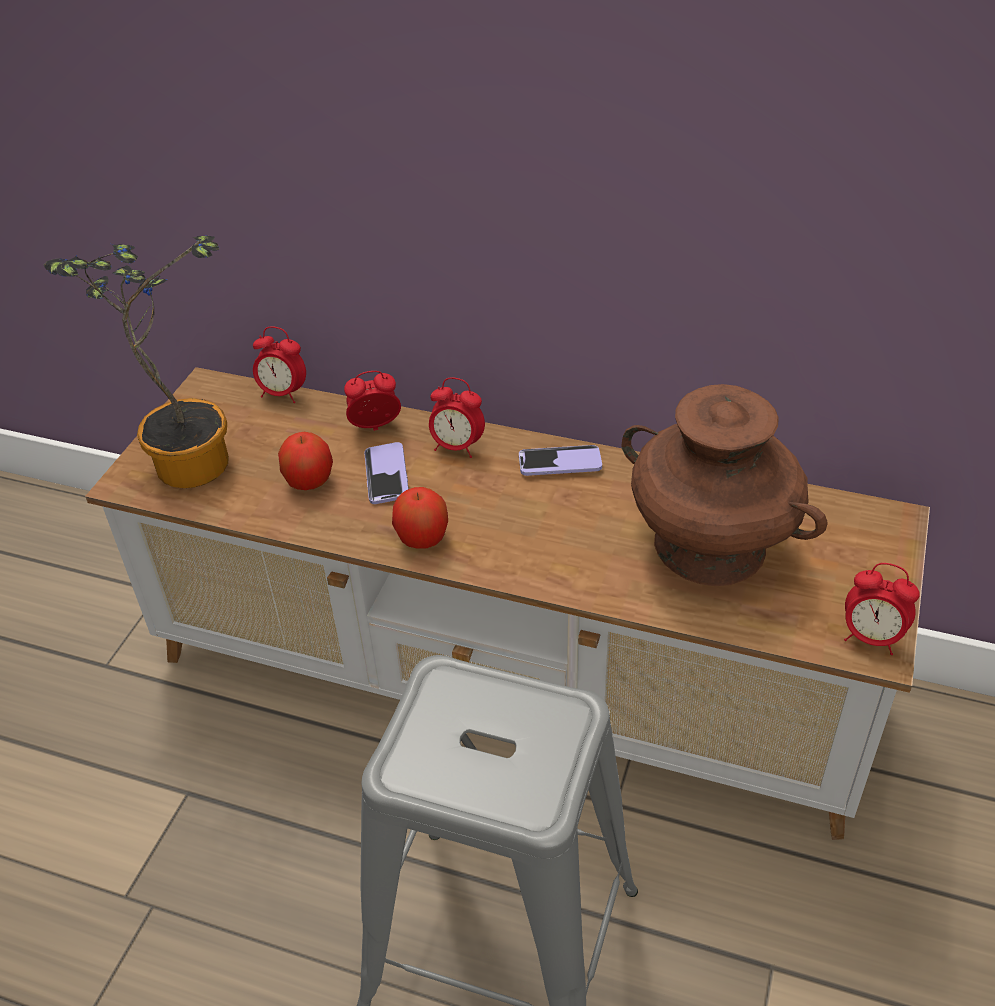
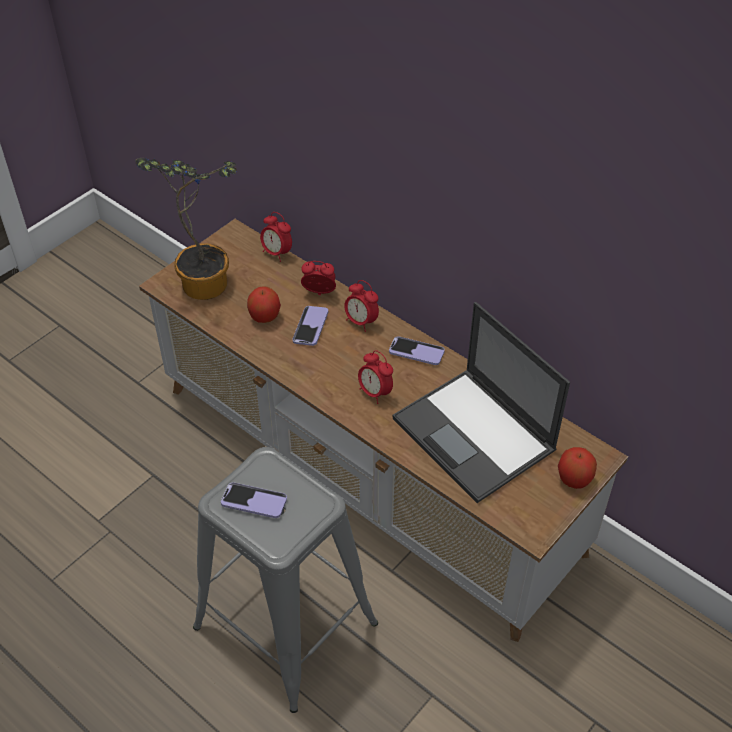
camera: 20 degrees right, 5 degrees up
(422, 538) = (311, 374): apple -> apple (574, 479)
(457, 748) = (254, 501): none -> phone
(711, 546) = (475, 435): brown vase -> laptop
(871, 638) = (534, 523): alarm clock -> alarm clock (375, 392)

